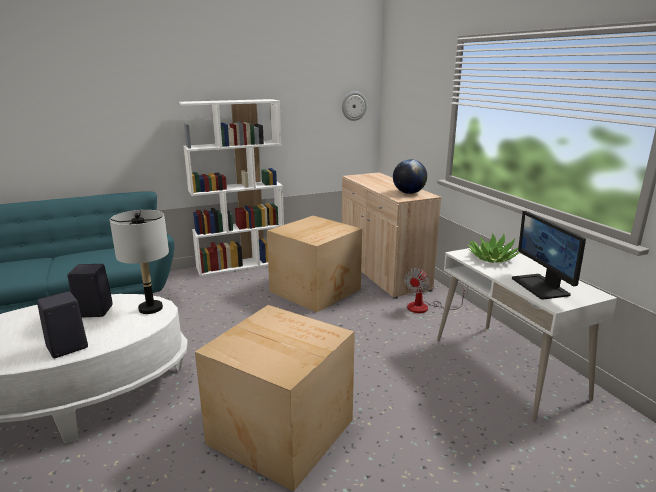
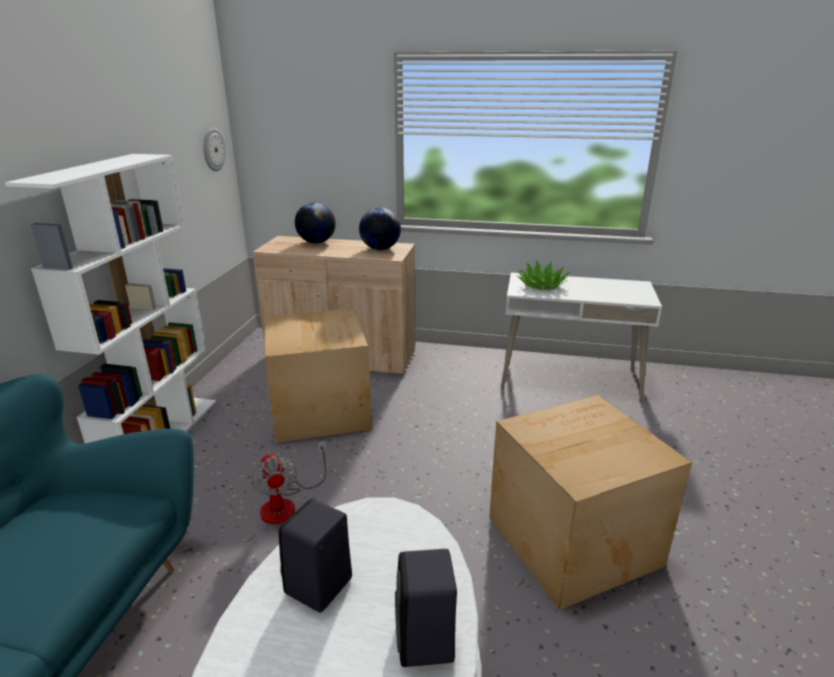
camera: 55 degrees left, 5 degrees up
(150, 308) = (373, 521): grey table lamp -> none
(386, 180) = (316, 242): none -> globe
(425, 307) = (439, 368): fan -> fan (286, 503)
(541, 286) = (613, 292): monitor -> none

